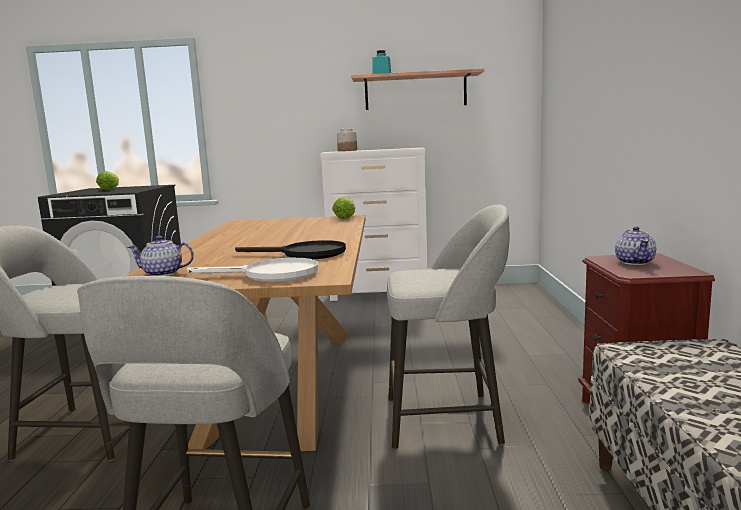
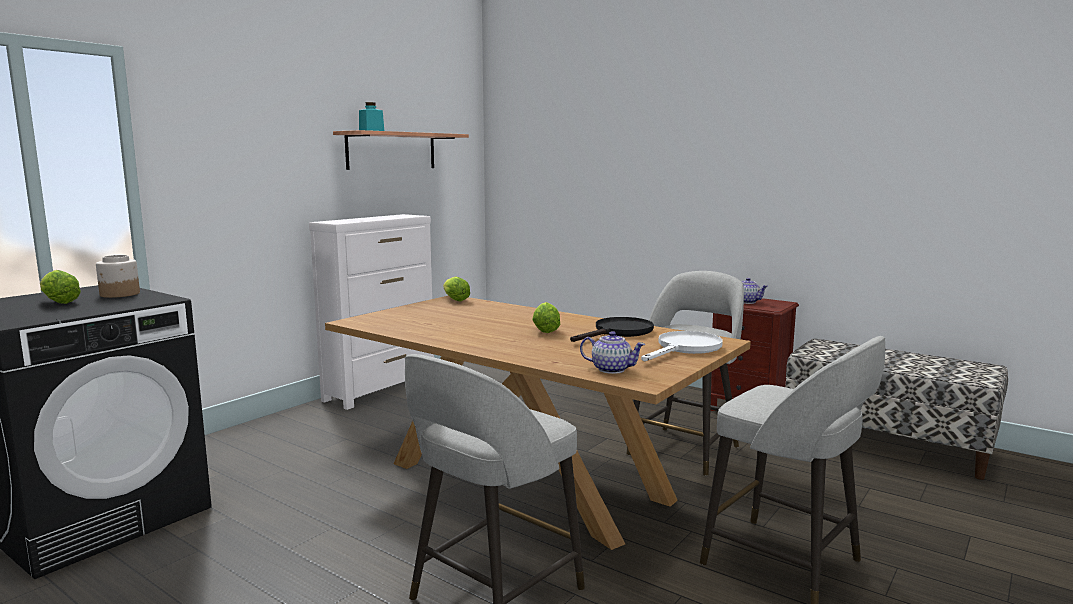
camera: 55 degrees left, 0 degrees up
(163, 273) = (611, 369): teapot -> teapot turned 105 degrees counterclockwise
(280, 243) = (545, 330): none -> lettuce
(347, 150) = (345, 220): jar -> jar (120, 294)

